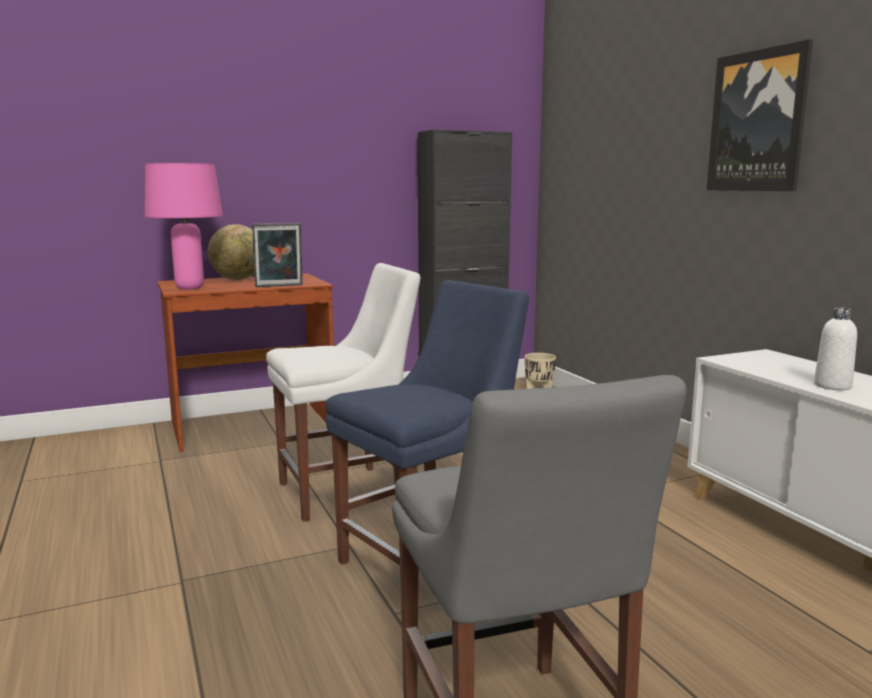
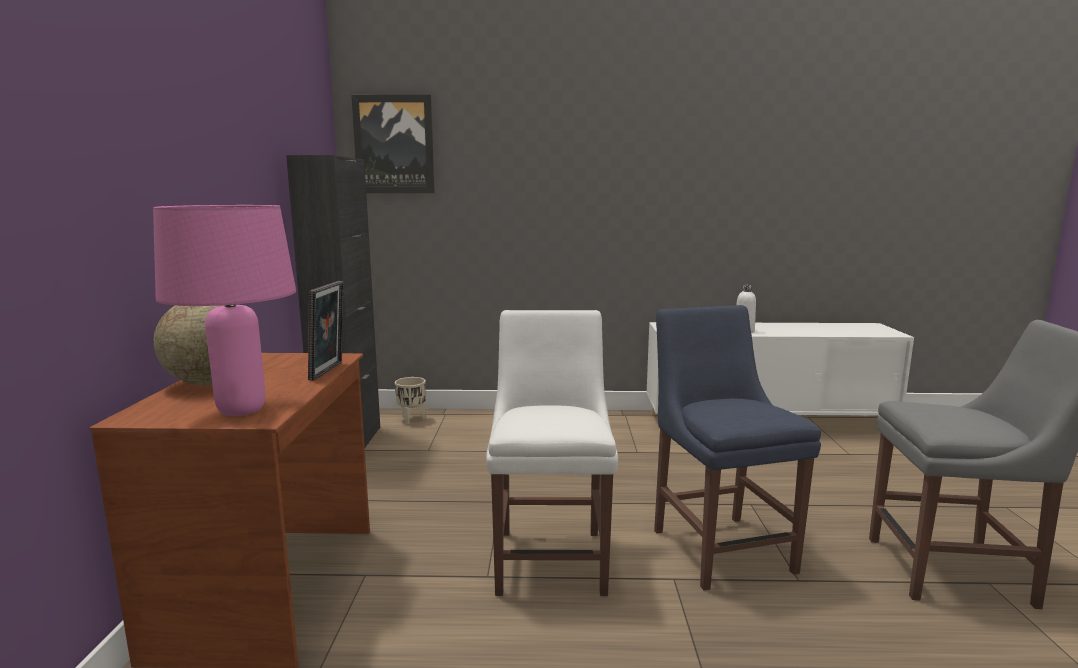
camera: 65 degrees left, 0 degrees up
(758, 121) = (624, 168): picture -> picture (394, 145)

